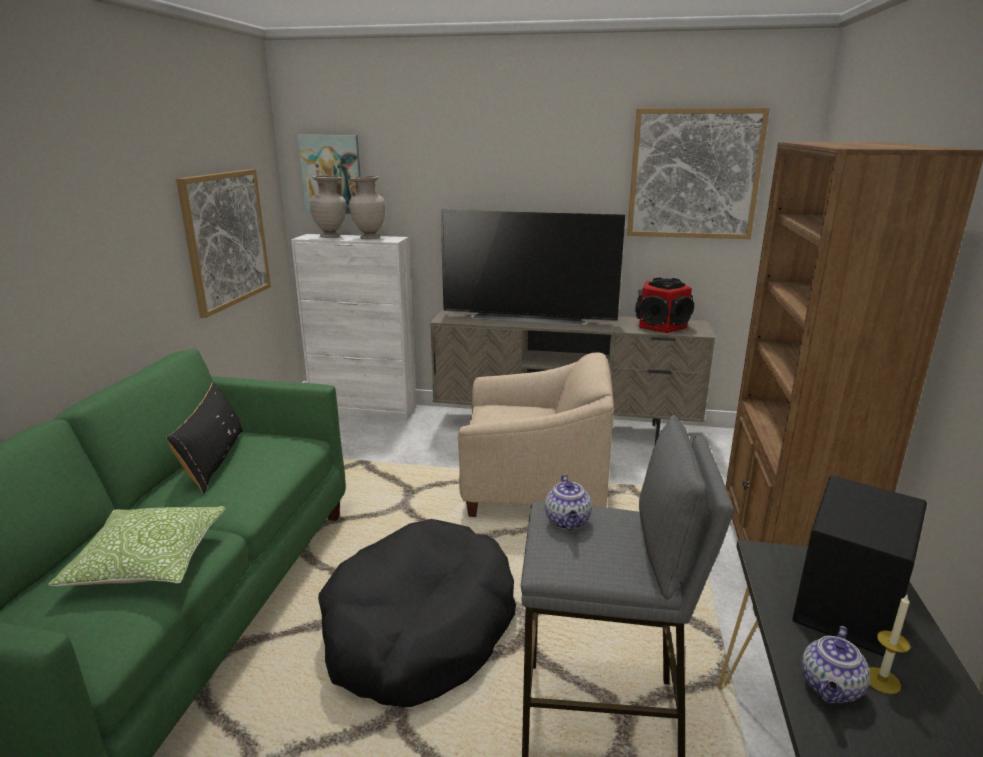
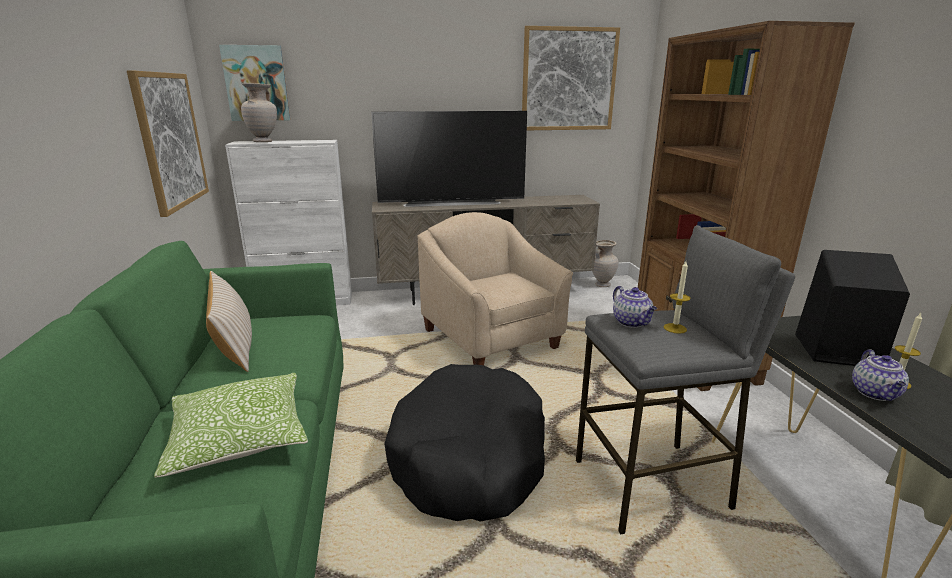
camera: 20 degrees left, 0 degrees up
(214, 460) = (234, 343): black pillow -> beige pillow
(369, 238) = (303, 141): beige vase -> beige vase (602, 285)
(534, 490) = (491, 338): beige armchair -> beige armchair turned 105 degrees counterclockwise
(611, 540) = (675, 328): none -> candle
(661, 325) = (555, 199): speaker -> none

